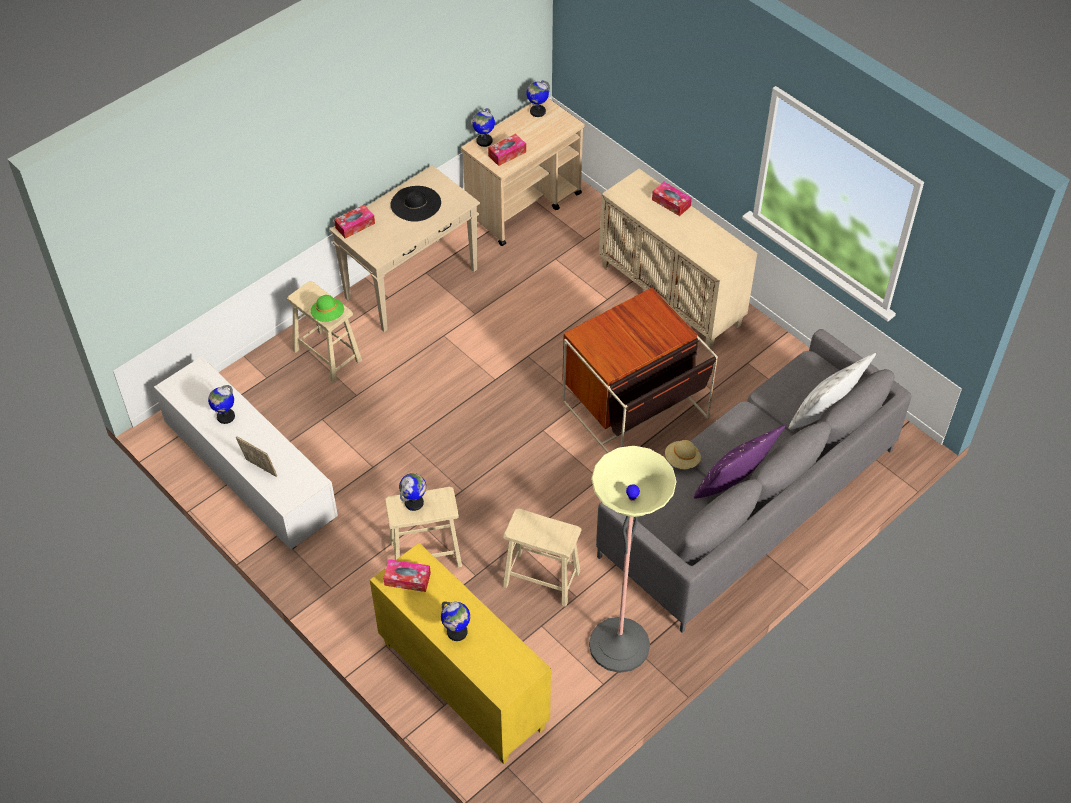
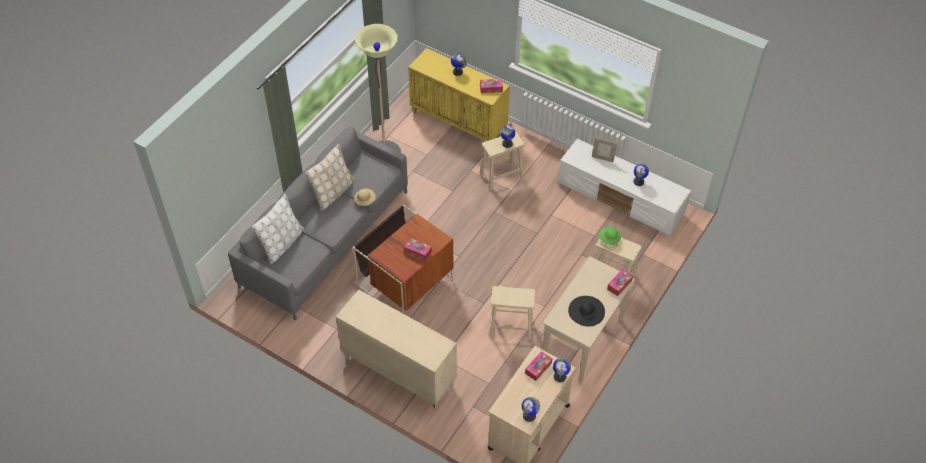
camera: 165 degrees right, 0 degrees up
(541, 579) = (434, 175): beige stool -> beige stool (511, 326)
(671, 203) = (404, 345): tissue box -> tissue box (417, 251)
(733, 483) = (333, 193): purple pillow -> beige pillow

